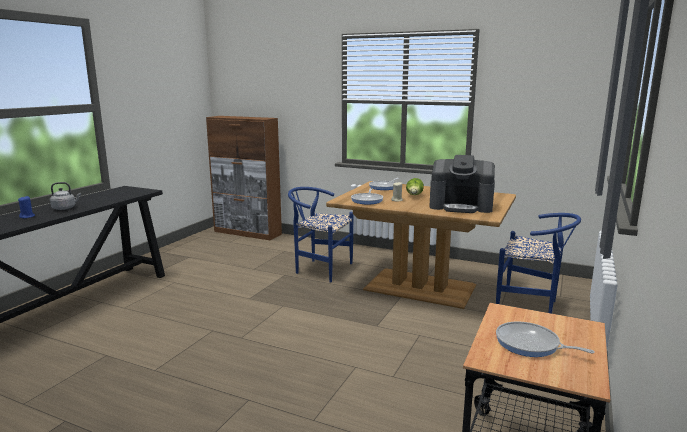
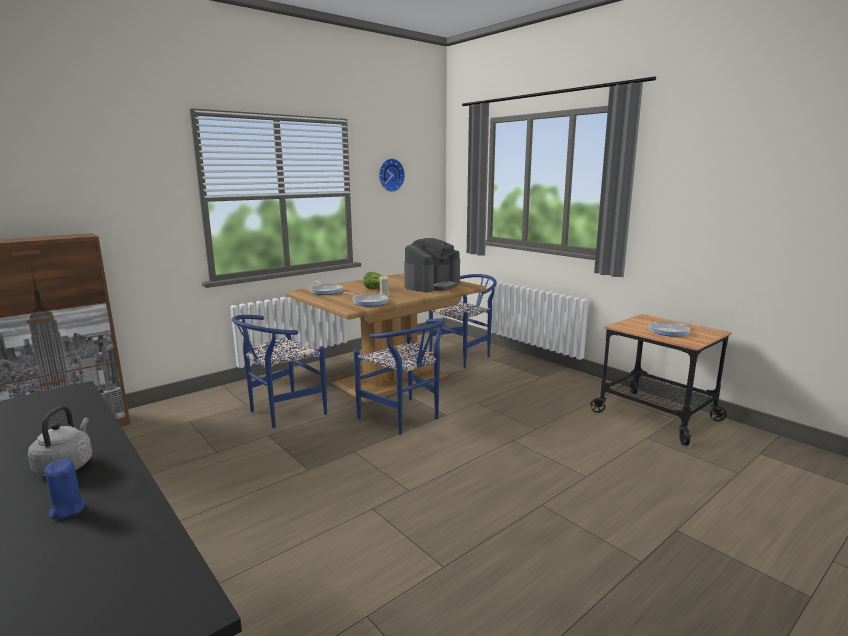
camera: 65 degrees left, 0 degrees up
(351, 310) = (405, 418): none -> blue chair
(530, 86) = (390, 175): none -> wall clock

